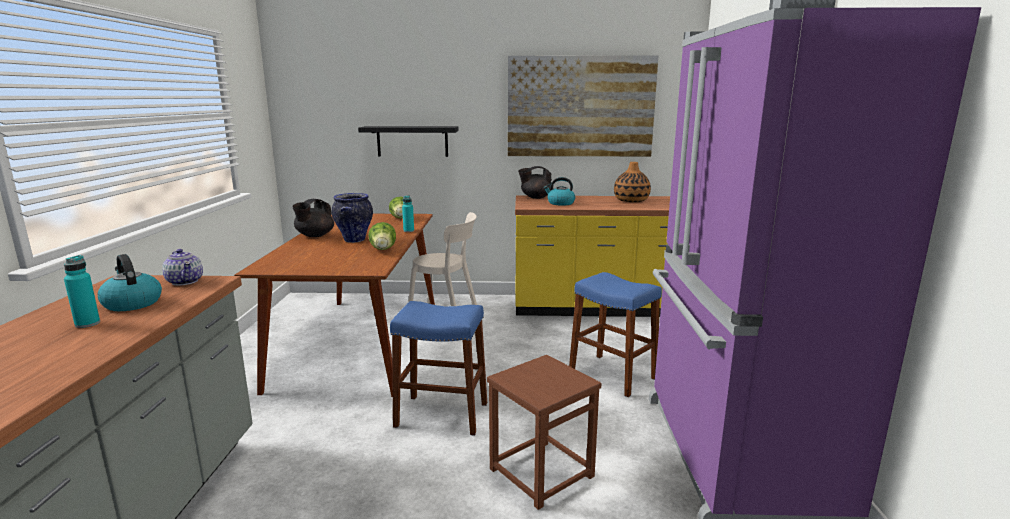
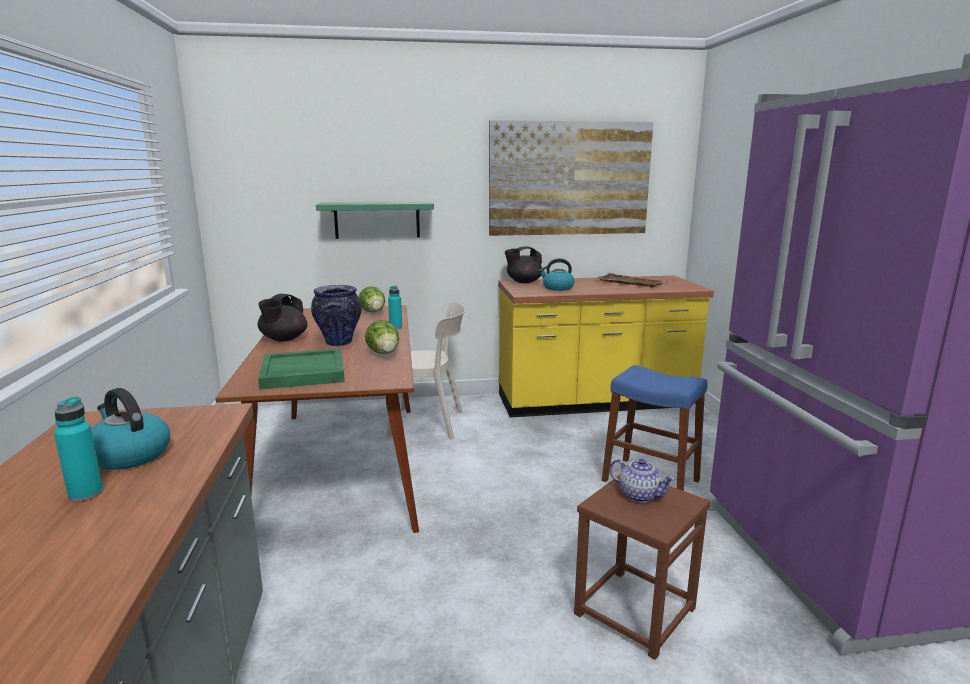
camera: 10 degrees left, 0 degrees up
(185, 281) = (182, 416): teapot -> teapot (639, 495)
(309, 260) = (302, 373): none -> green tray
(412, 141) = (377, 220): black shelf -> green shelf
(442, 415) = (484, 549): blue stool -> none
(631, 200) = (629, 282): vase -> brown tray

